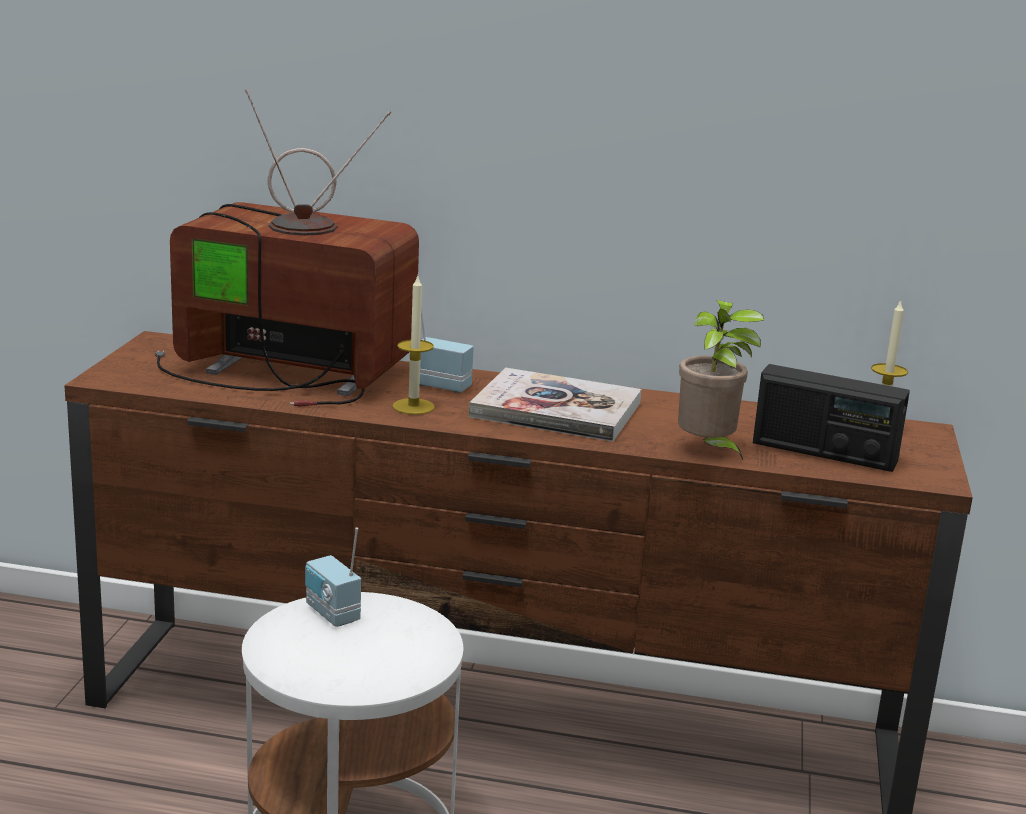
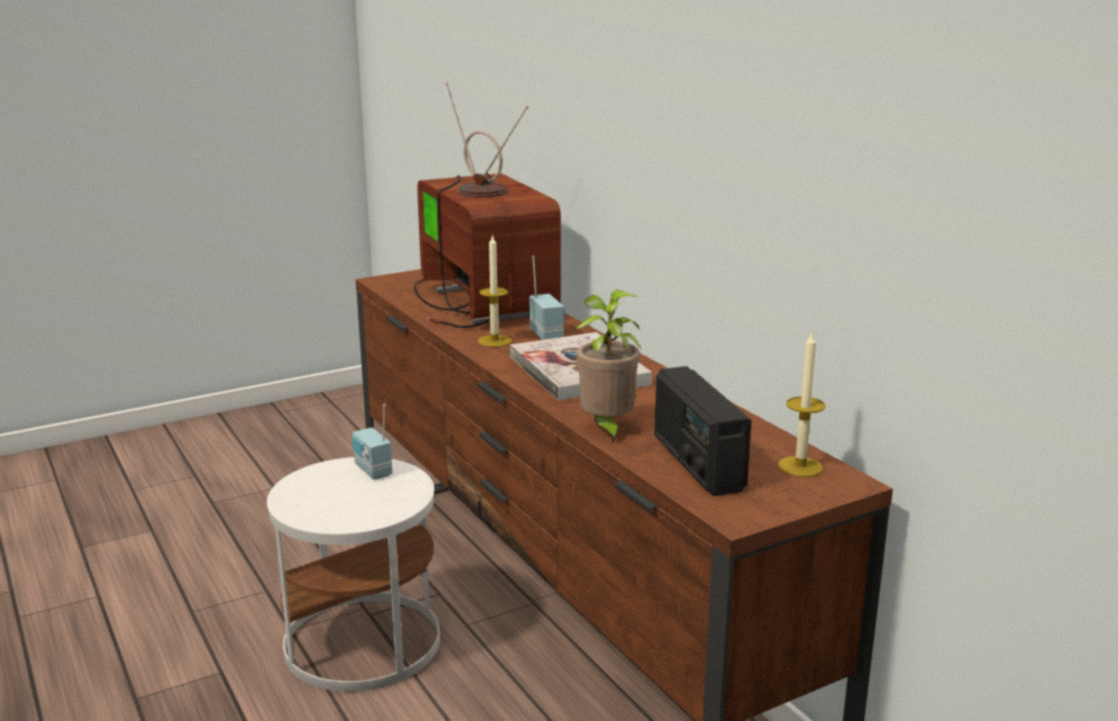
camera: 50 degrees right, 0 degrees up
(330, 614) = (371, 471): radio -> radio turned 45 degrees counterclockwise

